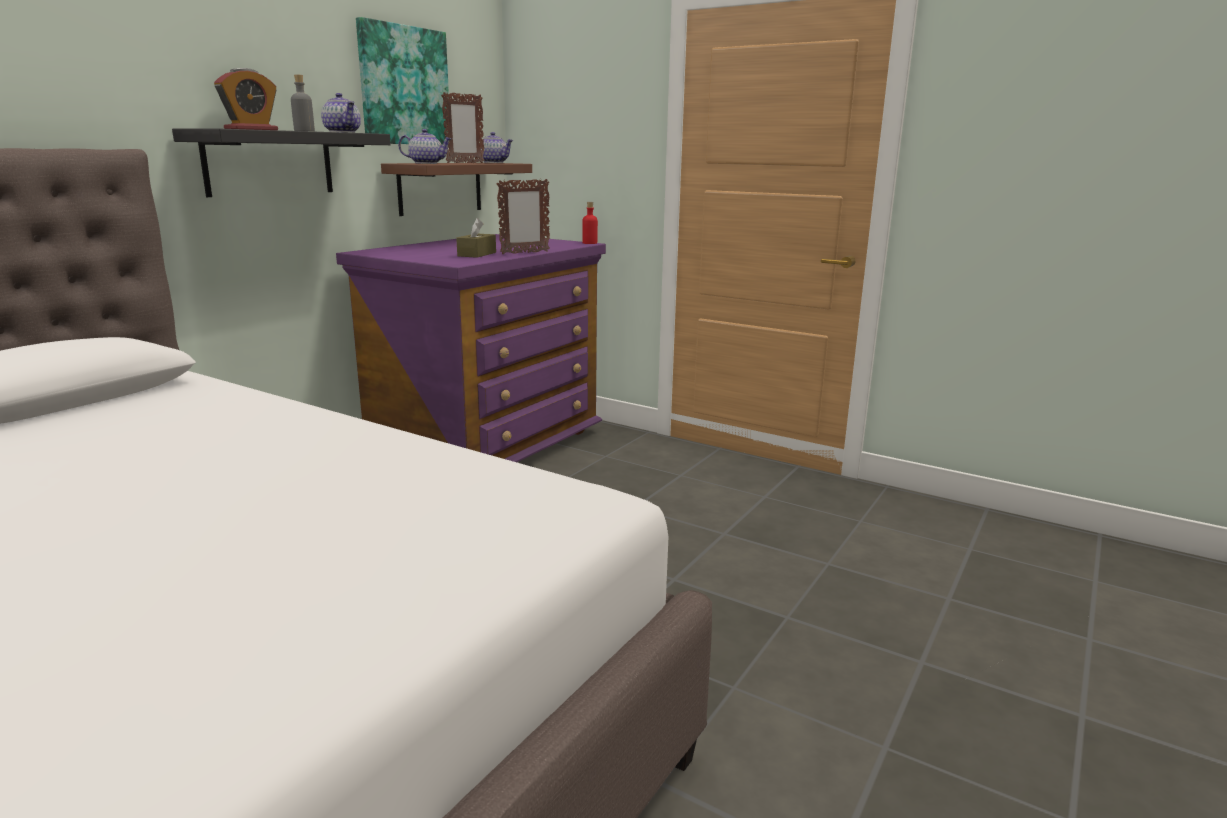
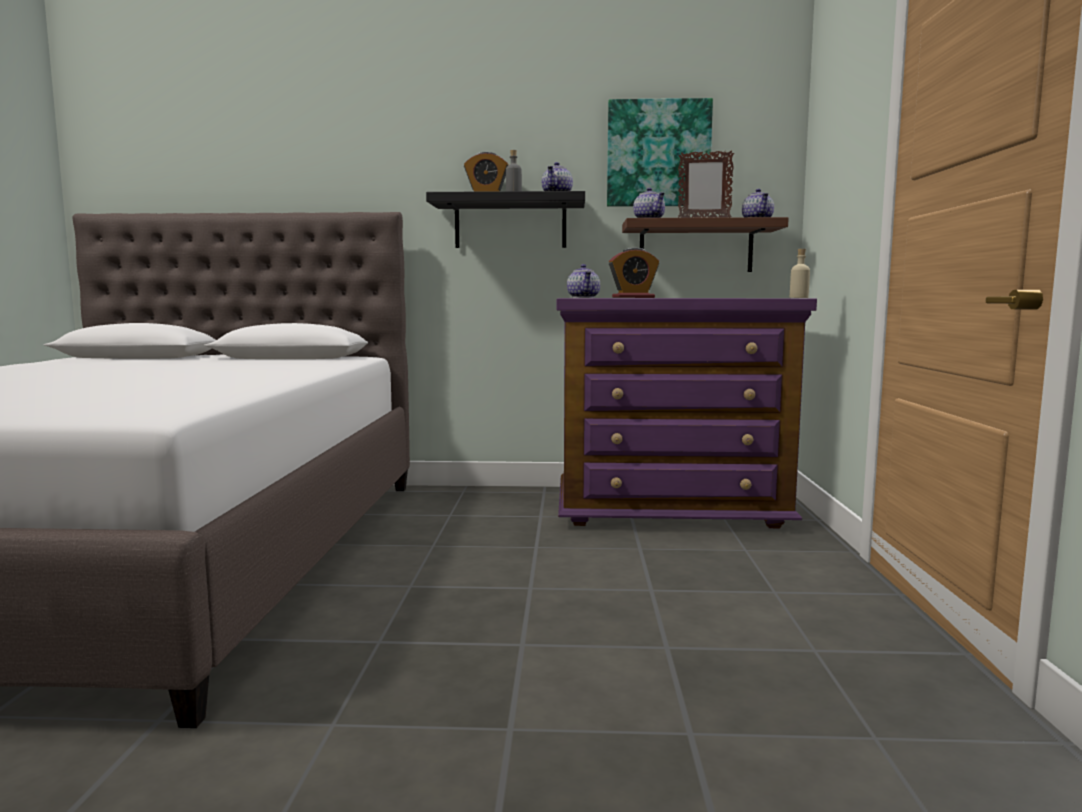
camera: 60 degrees right, 10 degrees down
(424, 257) = (584, 297): none -> teapot
(477, 254) = (633, 297): brown tissue box -> alarm clock
(524, 253) = (676, 297): picture frame -> none
(589, 243) = (799, 297): red bottle -> beige bottle

